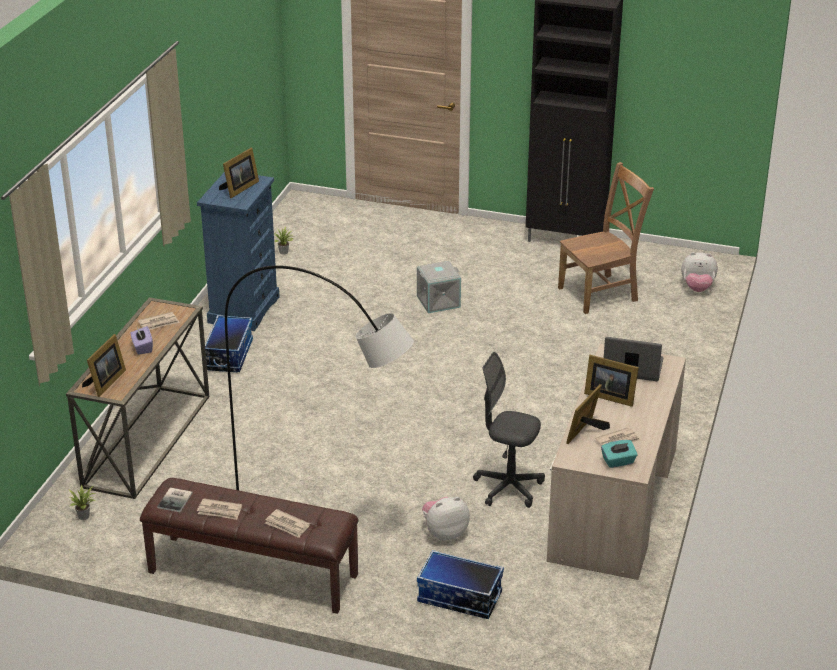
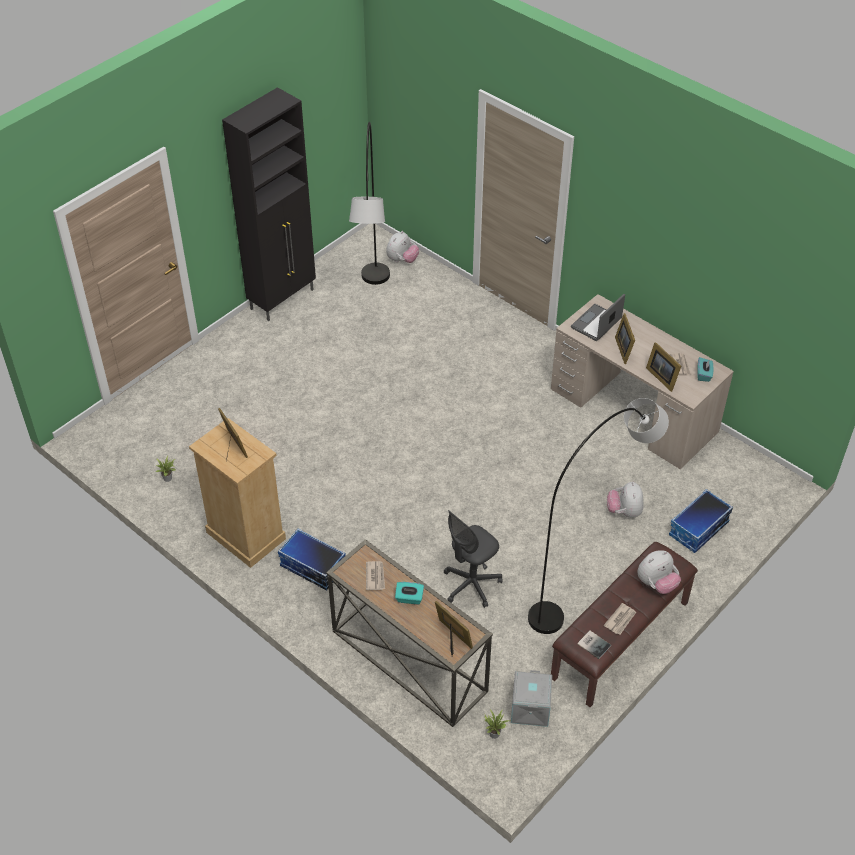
camera: 65 degrees left, 15 degrees up
(142, 348) = (409, 598): purple tissue box -> turquoise tissue box
(243, 309) = (245, 535): blue dresser -> beige dresser
(287, 525) = (656, 584): newspaper -> plush toy
(438, 301) = (320, 406): grey storage box -> grey storage box (529, 708)
(508, 488) = (589, 458): grey office chair -> grey office chair (471, 585)
(601, 293) = (374, 312): brown chair -> grey floor lamp
(609, 396) = (625, 349): picture frame -> picture frame turned 120 degrees clockwise

